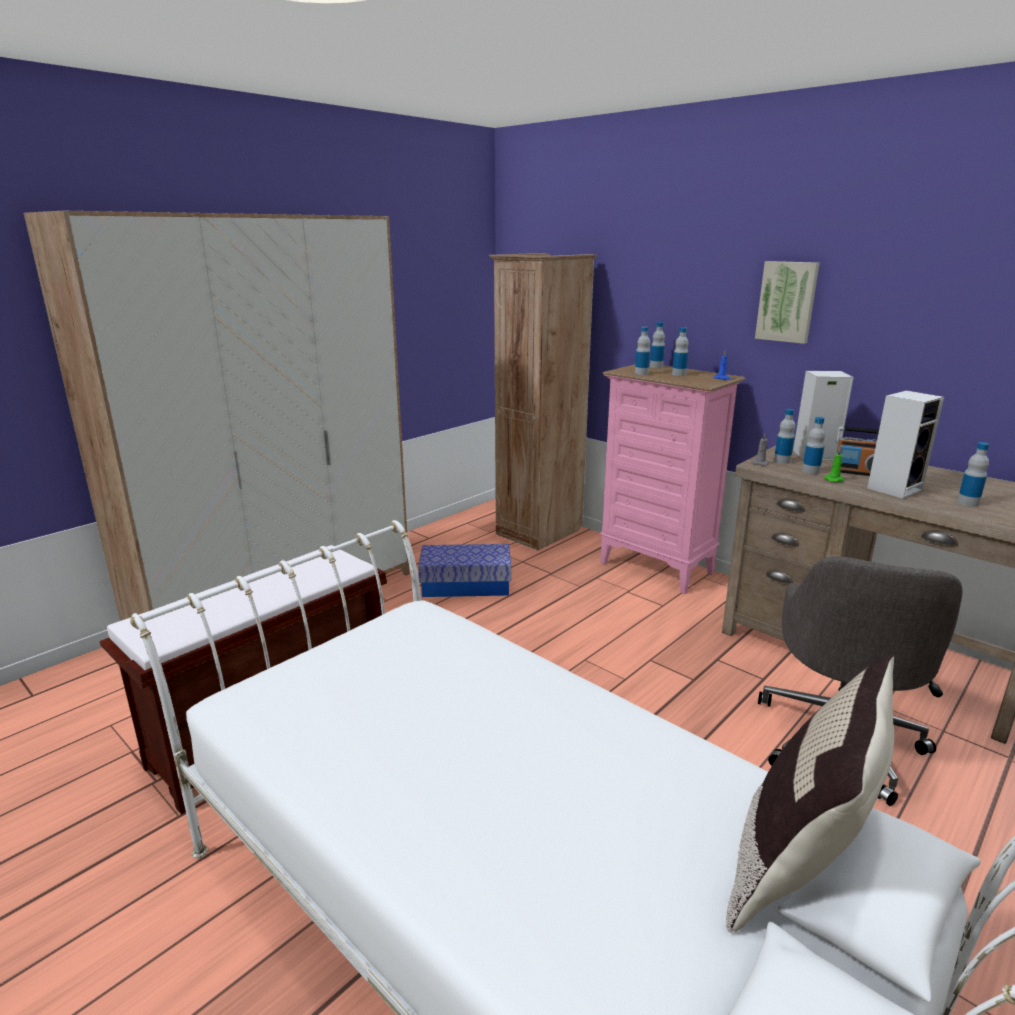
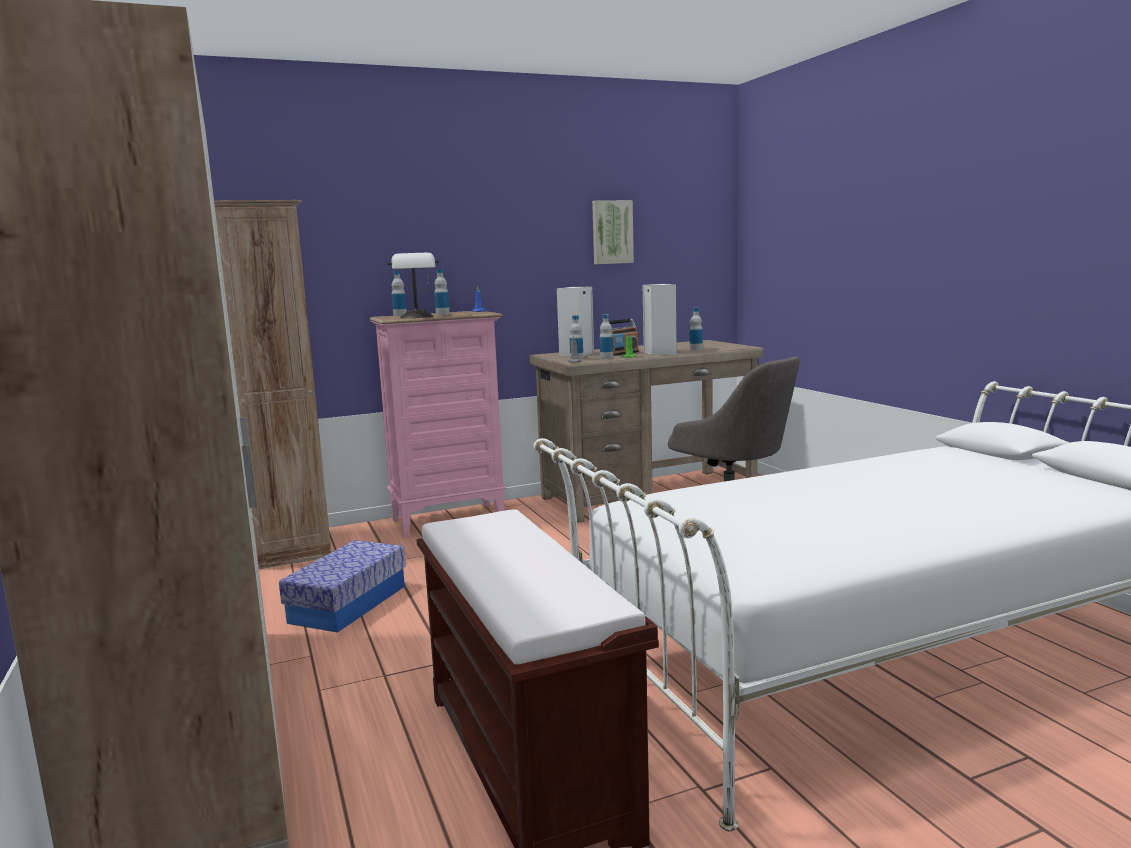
camera: 65 degrees left, 10 degrees down
(641, 373) = (418, 317): bottle -> table lamp
(787, 301) = (502, 241): picture -> picture (612, 232)
(798, 868) = (981, 456): pillow -> none

